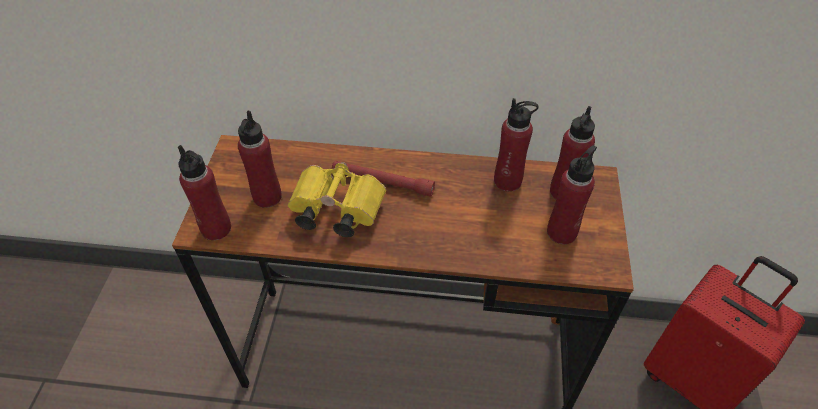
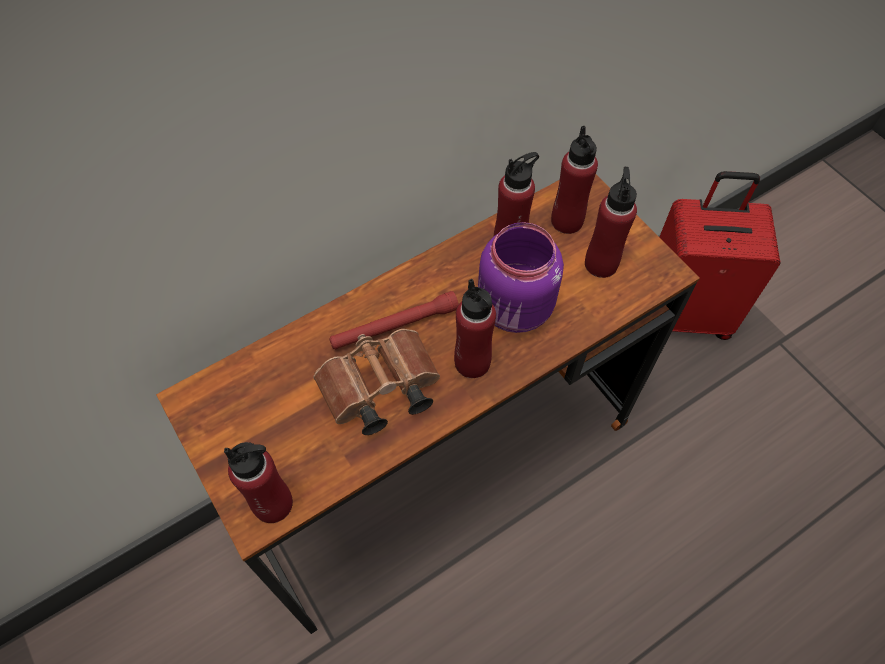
camera: 40 degrees left, 10 degrees up
(267, 197) = (291, 428): red bottle -> red bottle (472, 362)
(334, 211) = (378, 392): yellow binoculars -> brown binoculars
(468, 221) = (514, 310): none -> purple jar

